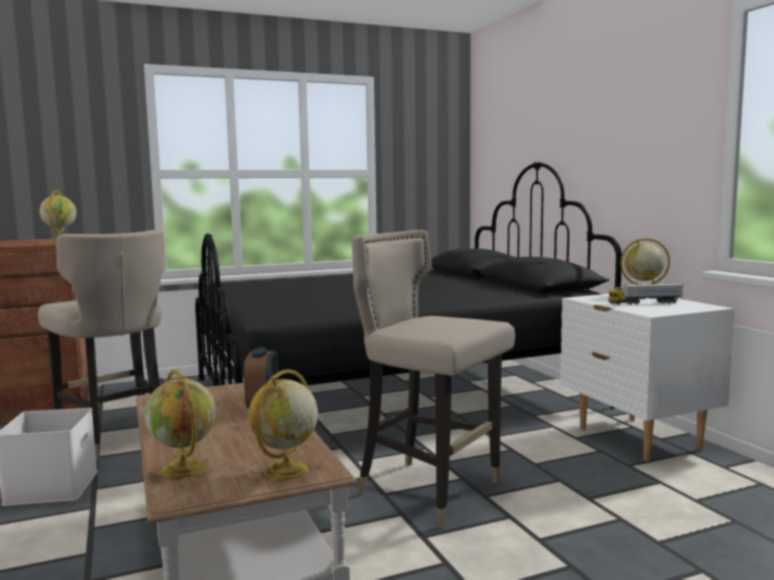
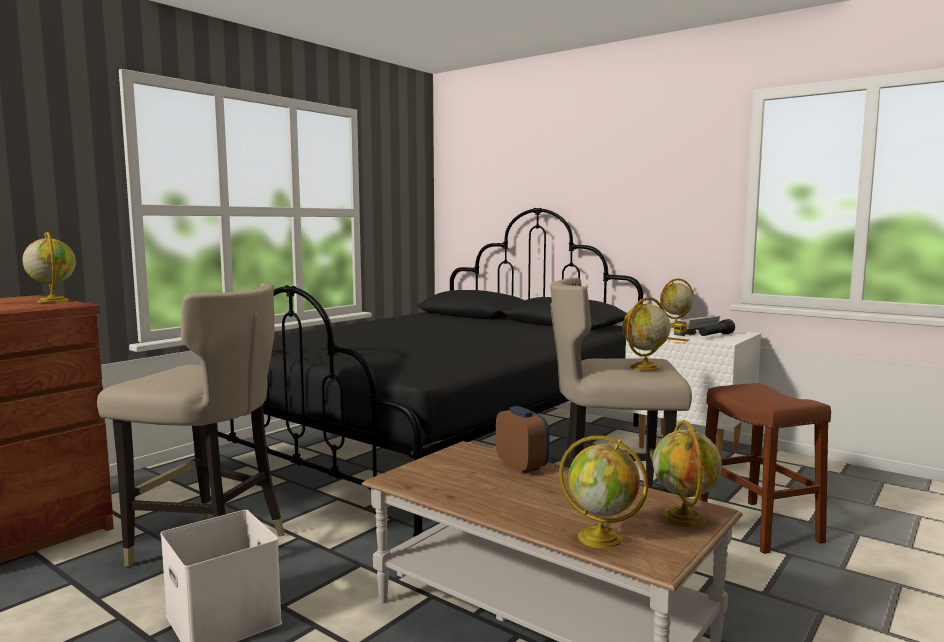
camera: 30 degrees left, 0 degrees up
(443, 327) = (645, 367): none -> globe
(584, 530) = (758, 526): none -> brown stool
(658, 307) = (715, 336): none -> black flashlight

